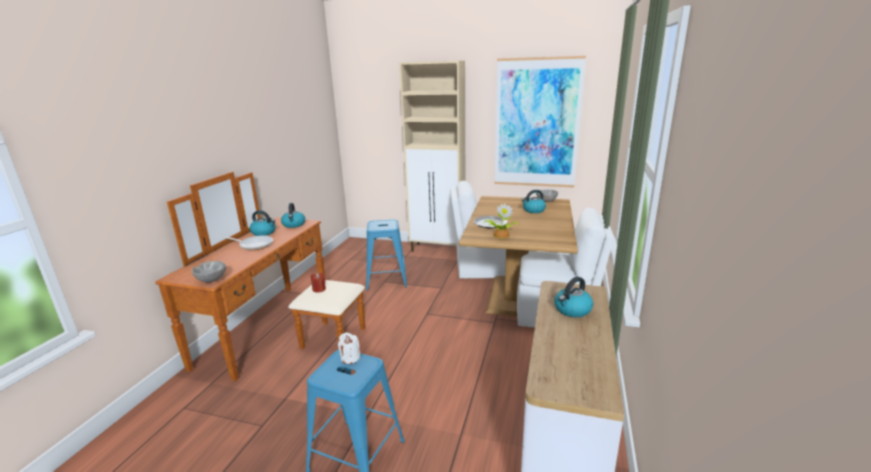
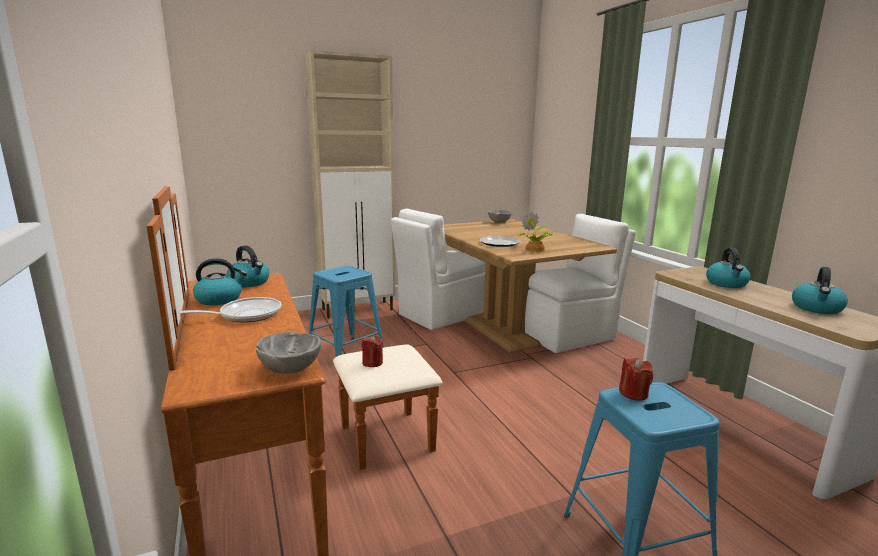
camera: 40 degrees left, 5 degrees down
(350, 358) = (633, 393): white candle -> red candle
(533, 210) = (508, 229): kettle -> kettle (817, 308)
(536, 124) = (461, 141): picture -> none

